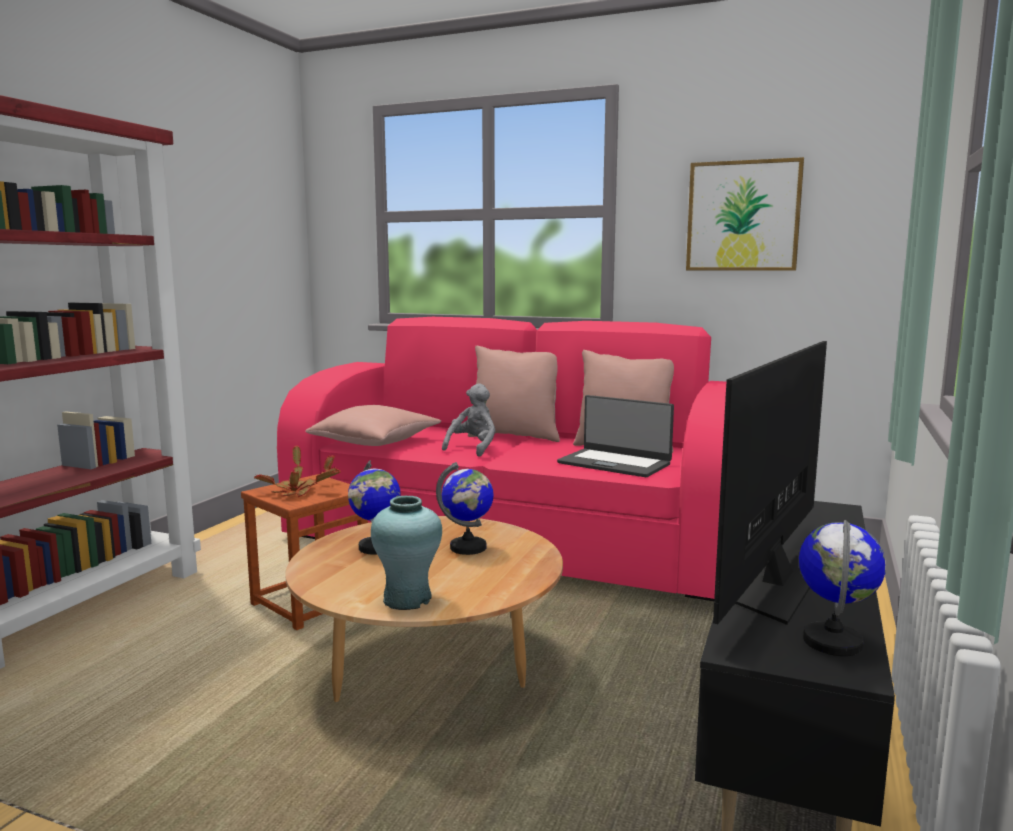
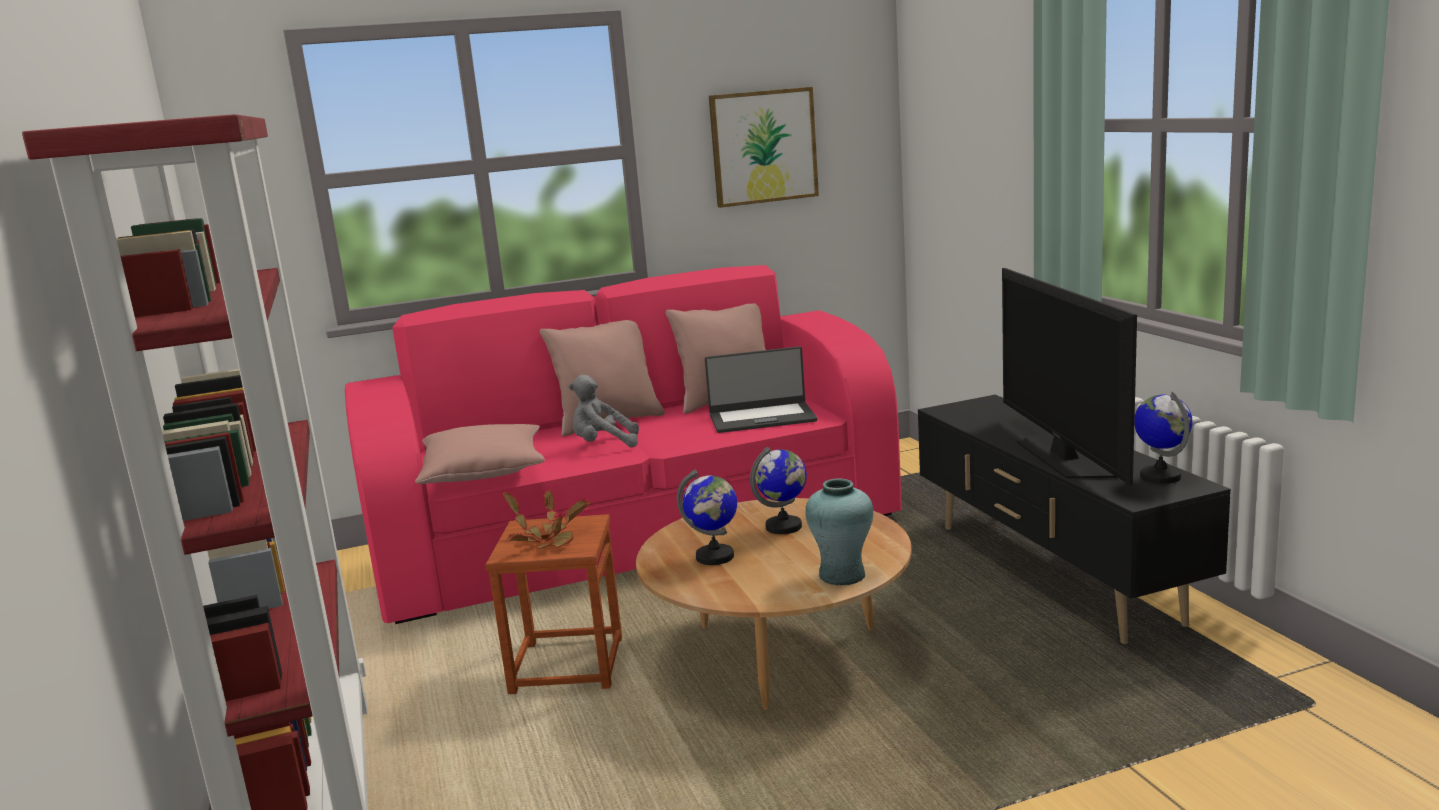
camera: 40 degrees left, 5 degrees up
(473, 448) = (603, 445): grey plush toy -> grey plush toy turned 75 degrees counterclockwise

